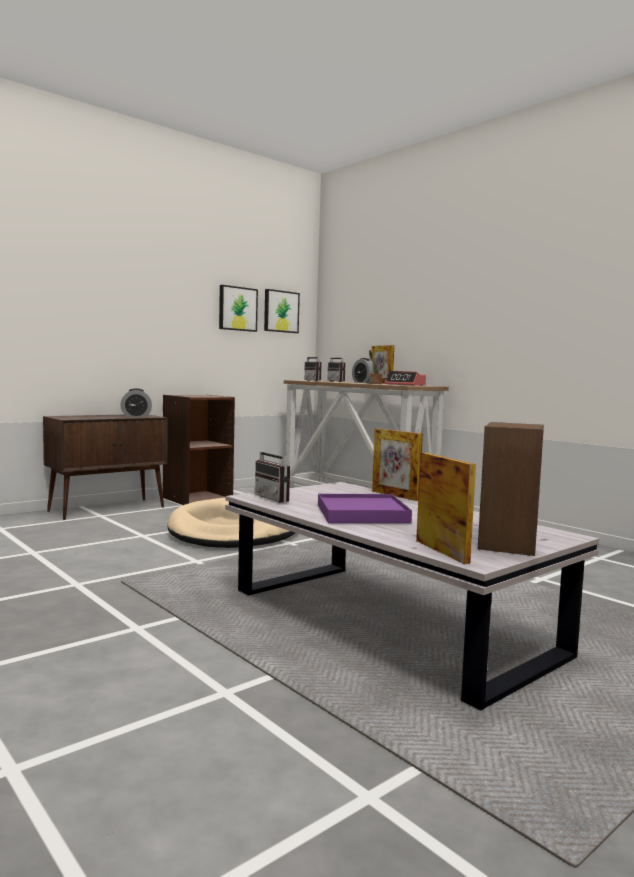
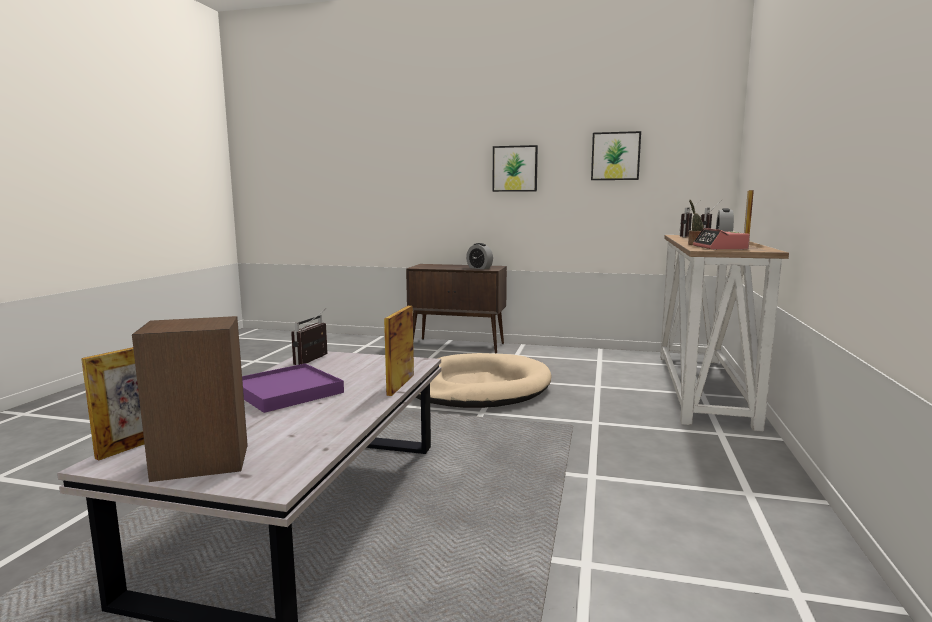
camera: 55 degrees right, 5 degrees up
(197, 499) = (543, 352): brown bookcase -> none
(280, 311) = (678, 153): picture -> picture (515, 169)

